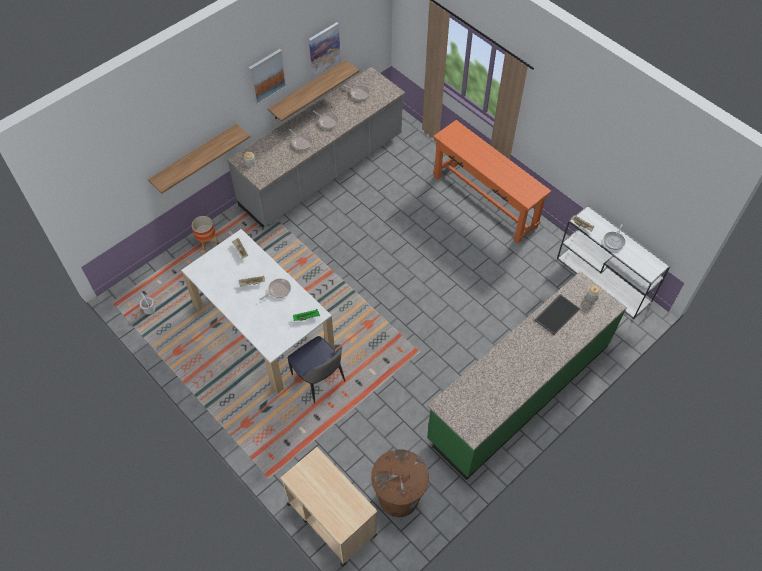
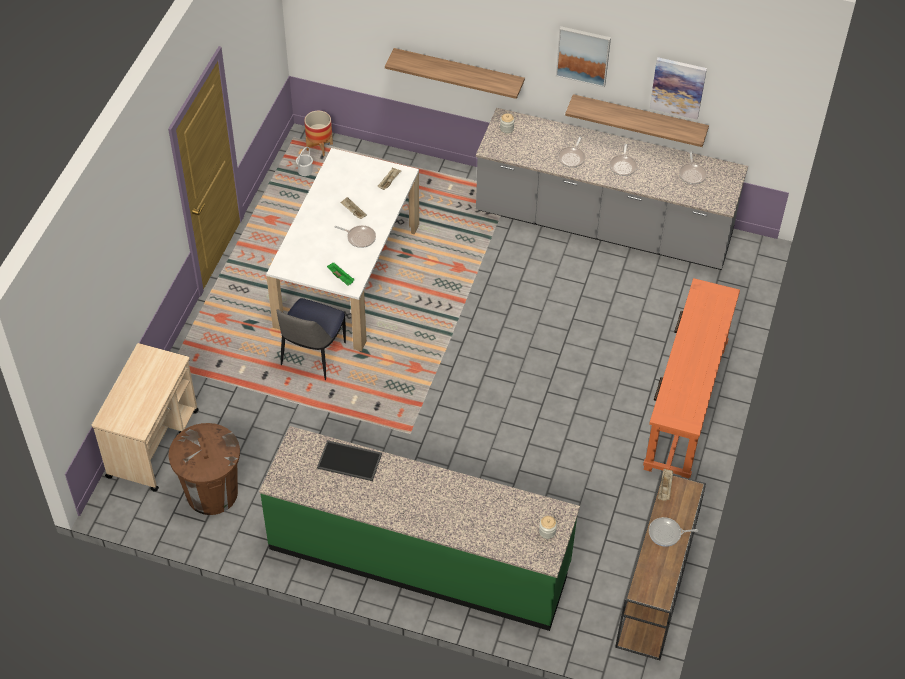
camera: 60 degrees right, 5 degrees down
(207, 242) = (423, 173): planter -> planter (319, 147)
(556, 314) = (495, 503): tray -> tray (350, 460)
(604, 280) = (655, 590): white console table -> brown console table

